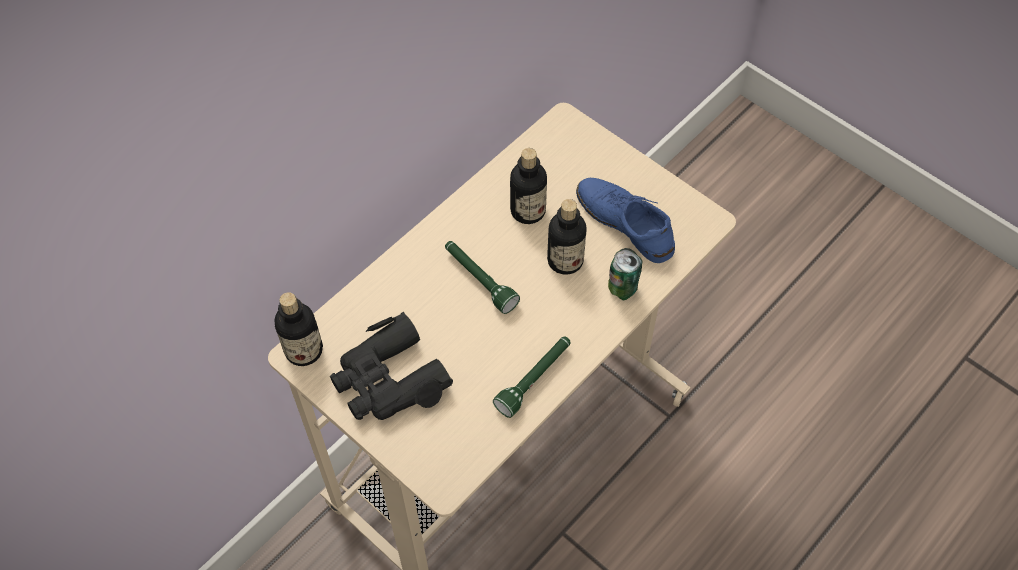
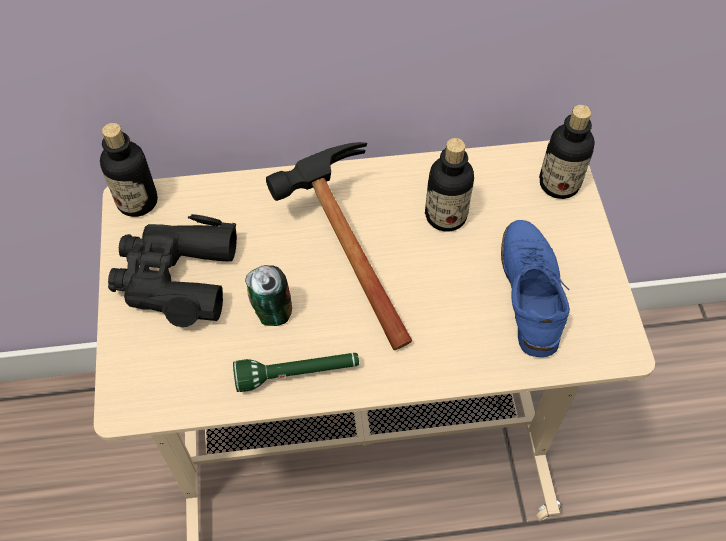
camera: 40 degrees right, 0 degrees up
(479, 280) = (339, 247): green flashlight -> hammer
(565, 260) = (436, 285): bottle -> bottle (559, 184)
(622, 290) = (464, 353): can -> can (272, 313)

